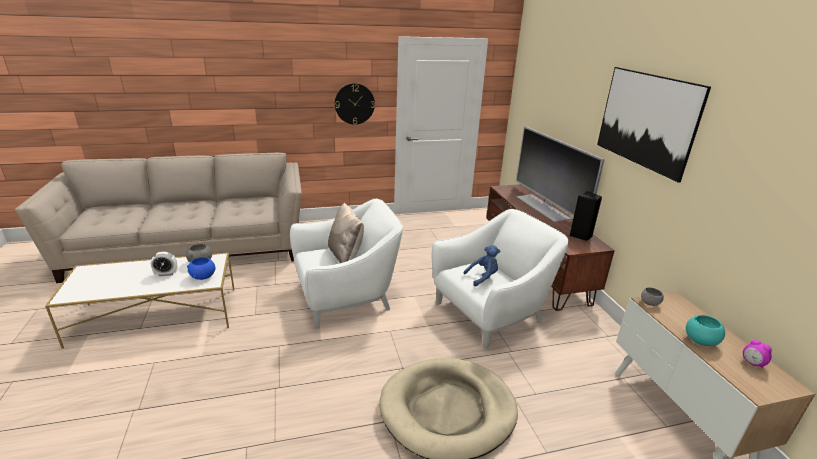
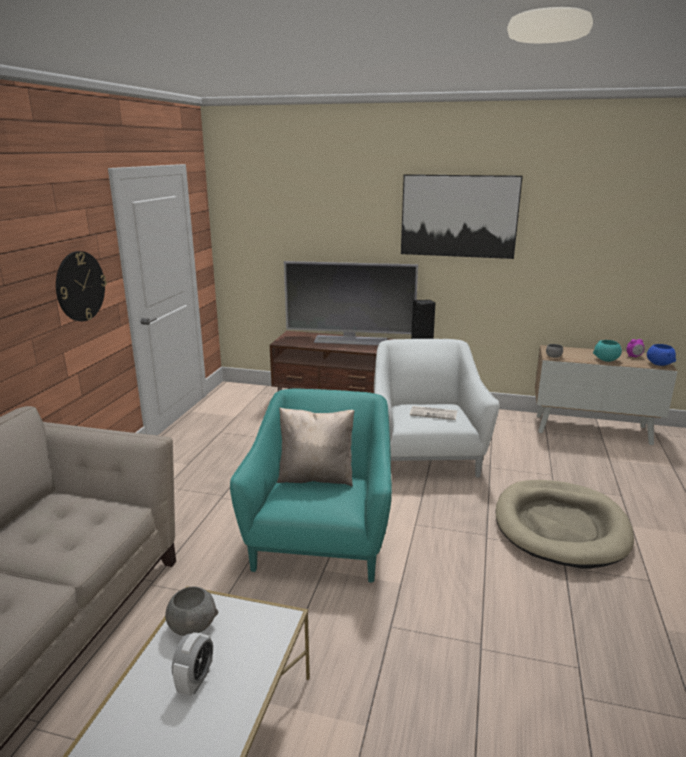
camera: 60 degrees left, 5 degrees down
(203, 276) = (251, 628): blue bowl -> blue bowl (659, 364)
(346, 298) = (321, 539): white armchair -> turquoise armchair
(483, 277) = (434, 413): blue plush toy -> newspaper

